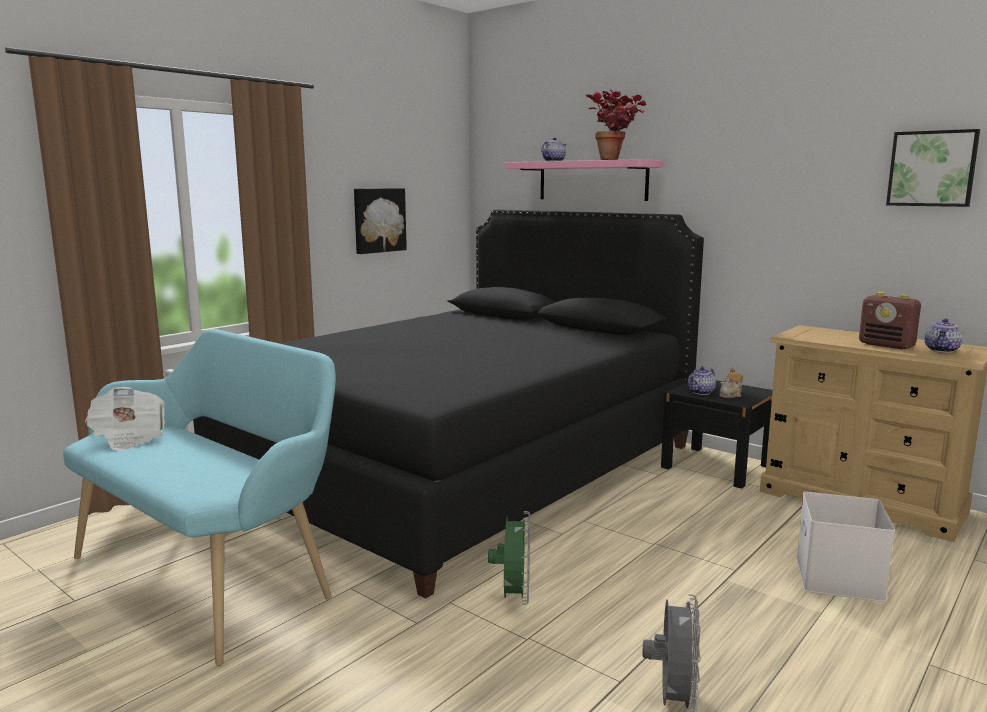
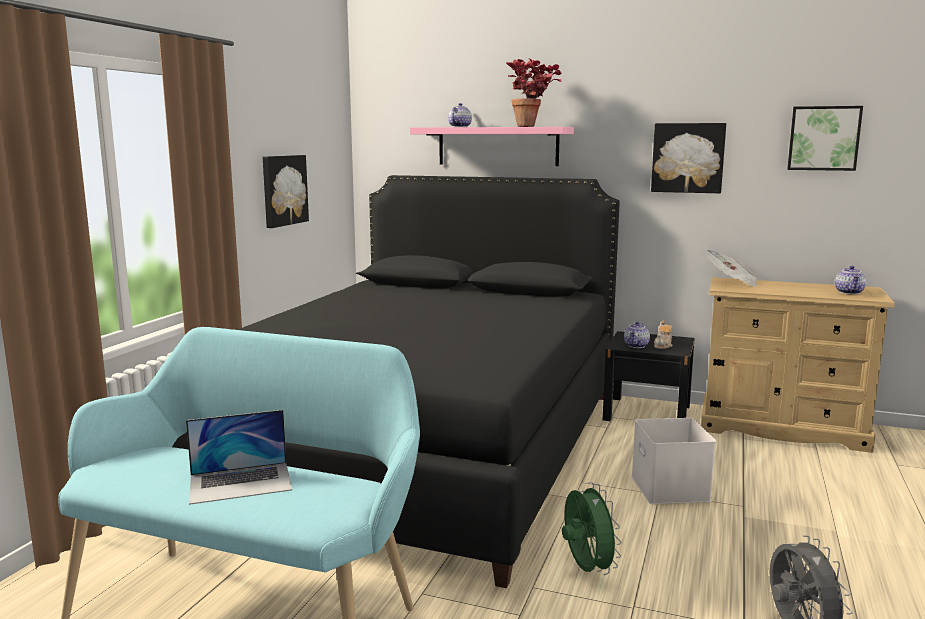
camera: 20 degrees left, 0 degrees up
(128, 438) = (139, 468): newspaper -> newspaper (732, 282)
(183, 458) = (241, 482): none -> laptop
(778, 192) = (688, 158): none -> picture
(836, 576) = (820, 497): white storage box -> white storage box (668, 487)
(887, 345) = (806, 291): radio -> none

